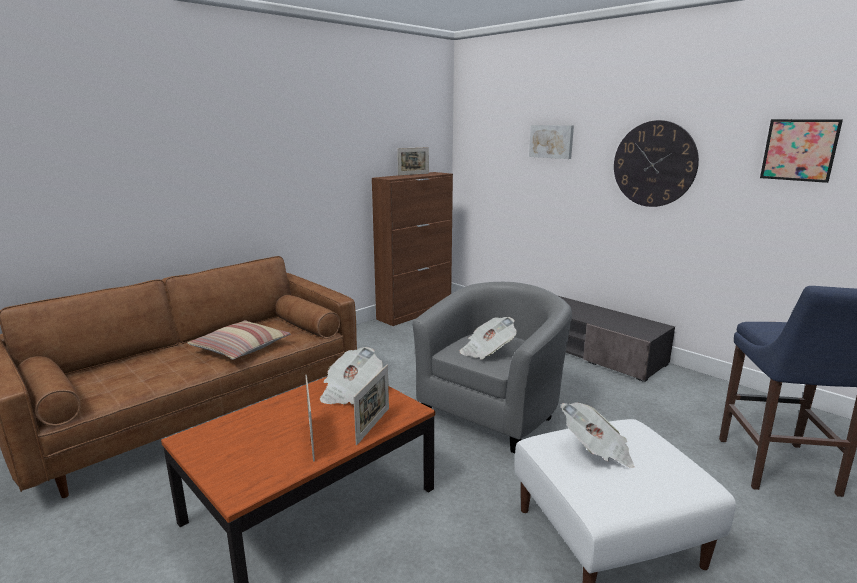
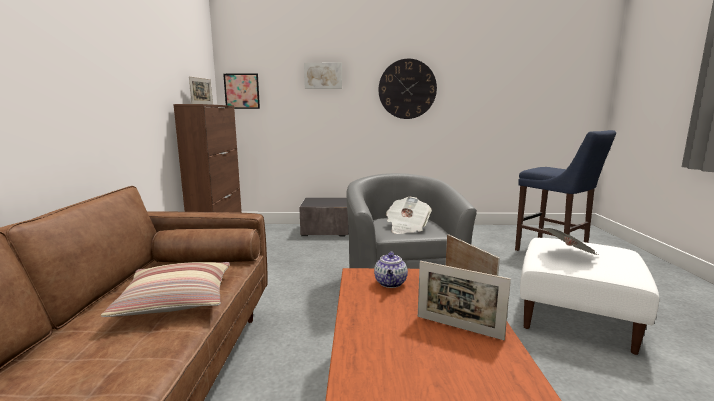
camera: 45 degrees left, 5 degrees down
(350, 392) = (391, 283): newspaper -> teapot
(799, 150) = (491, 76): picture -> picture (242, 91)

